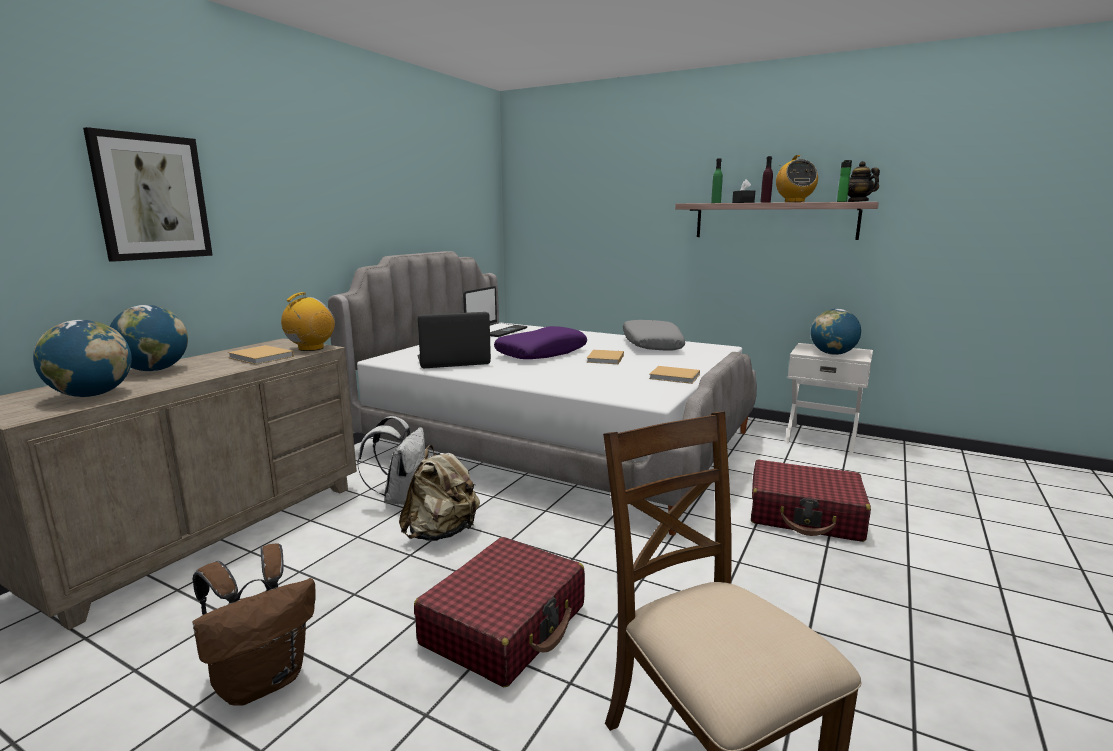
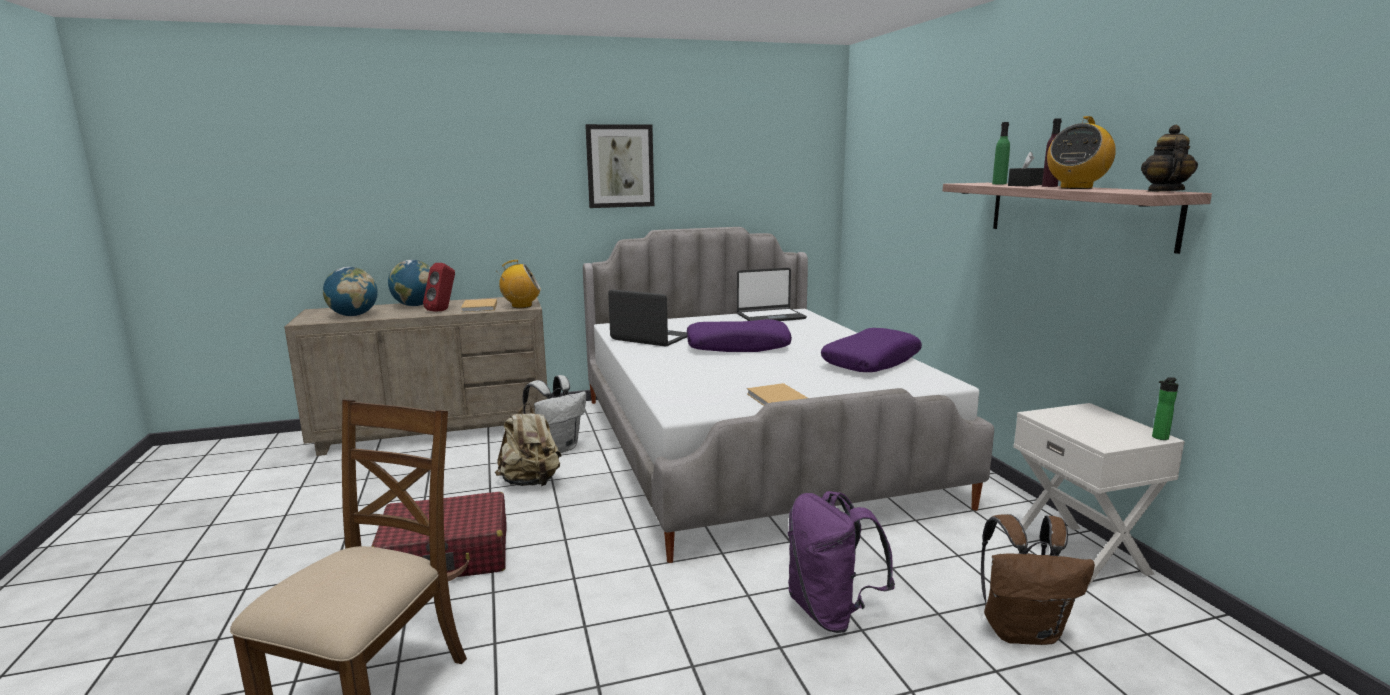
camera: 45 degrees right, 0 degrees up
(151, 197) = (436, 183): picture -> picture (620, 166)
(221, 367) = (443, 310): none -> red speaker
(263, 680) = (321, 518): brown backpack -> brown backpack (1023, 631)
(605, 359) = (773, 365): beige book -> none
(651, 345) = (871, 362): grey pillow -> purple pillow
(805, 515) = (831, 612): red suitcase -> purple backpack
(832, 354) = (1082, 428): globe -> none
(842, 201) = (1118, 191): bottle -> bottle (1159, 438)

